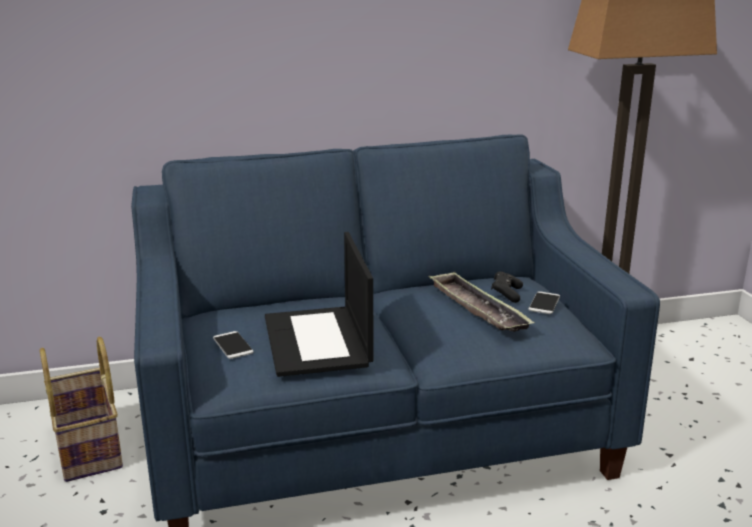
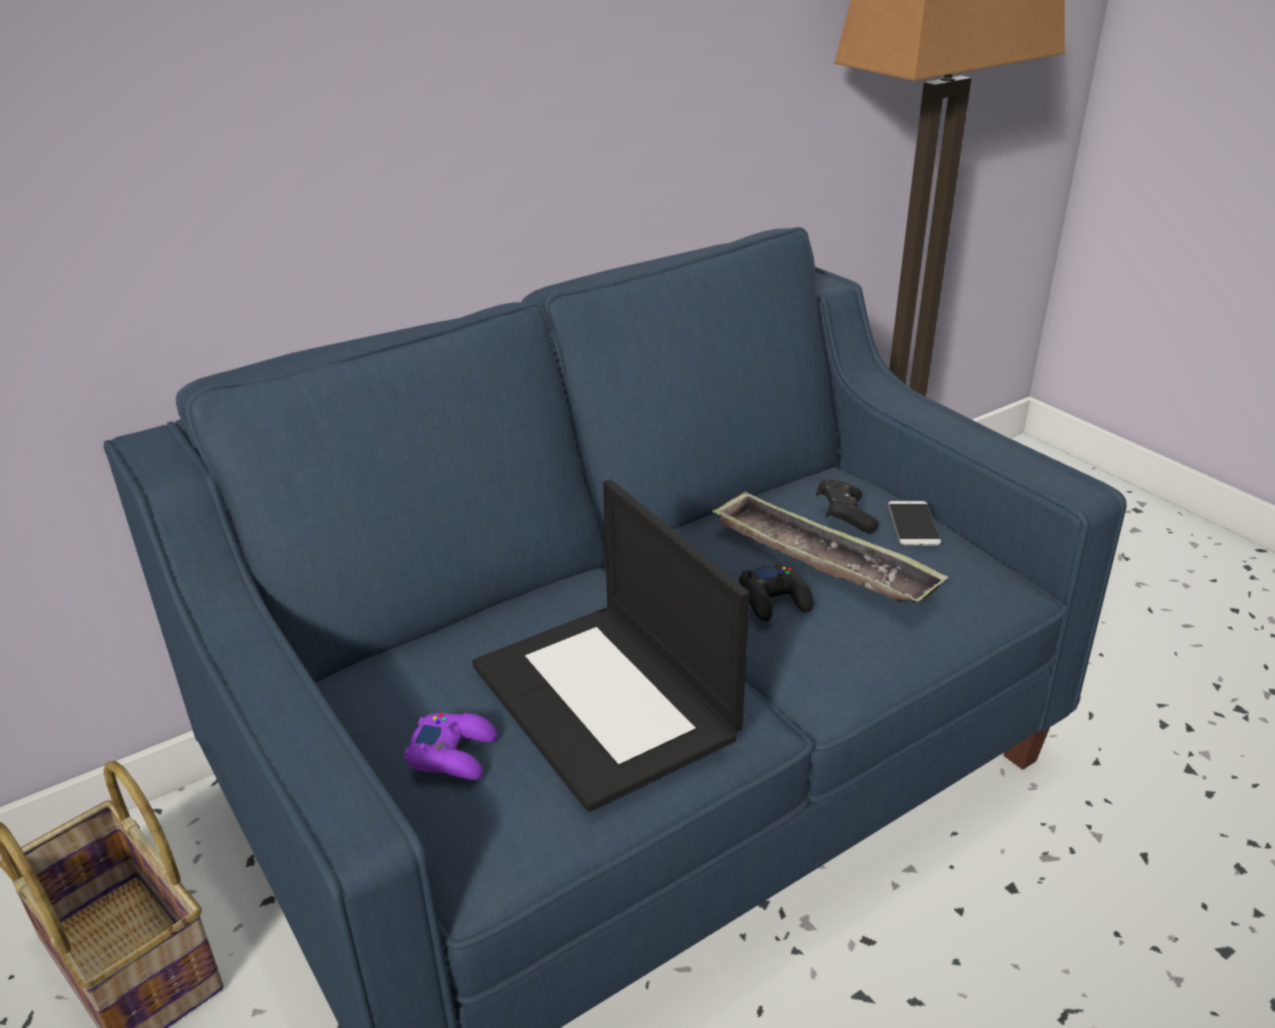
camera: 20 degrees left, 10 degrees up
(233, 345) = (453, 753): phone -> purple game controller
(437, 320) = (775, 599): none -> black game controller

